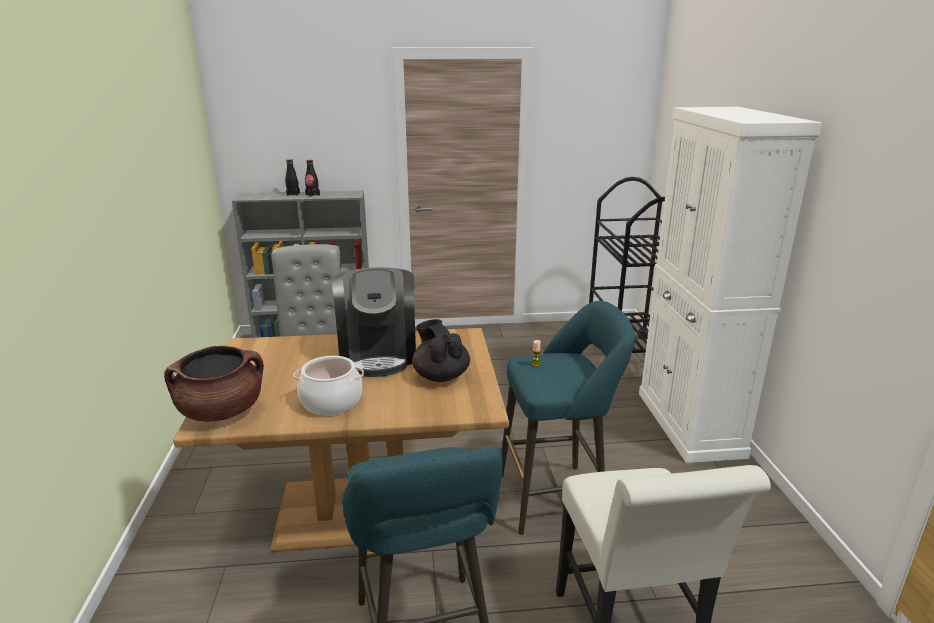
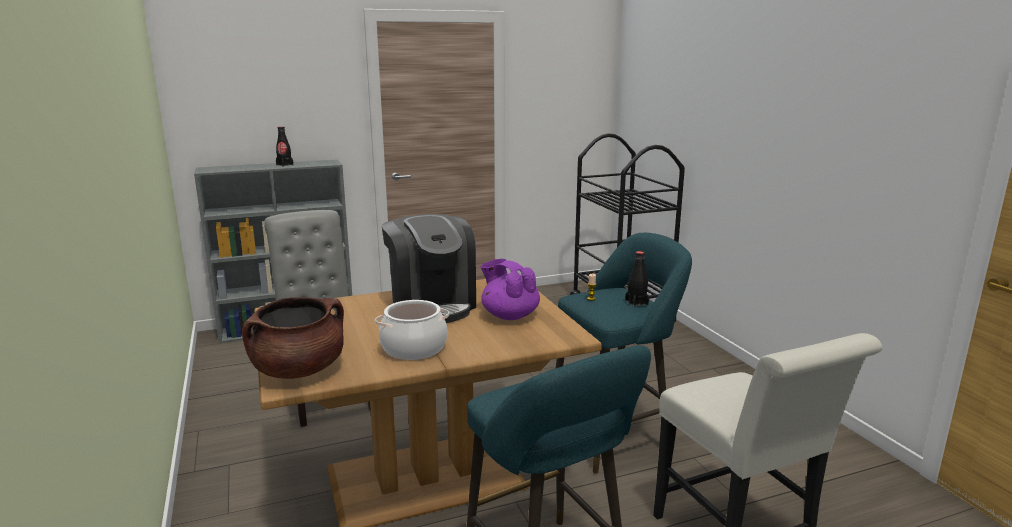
camera: 15 degrees left, 5 degrees down
(293, 194) = (261, 165): black bottle -> black bottle (636, 303)
(440, 376) = (509, 315): black teapot -> purple teapot
(689, 424) = (702, 358): white cabinet -> none

